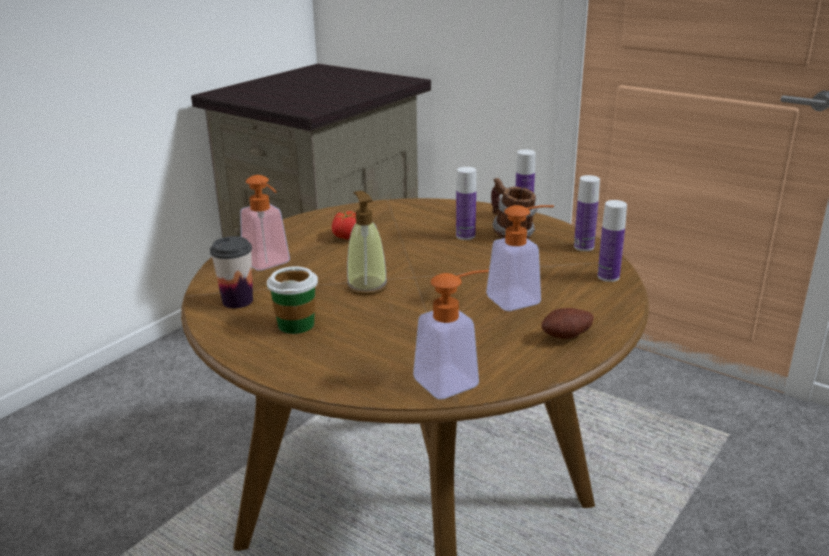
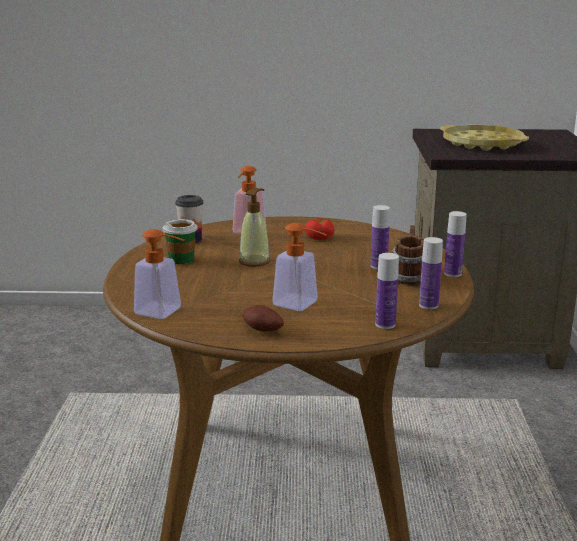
camera: 55 degrees right, 5 degrees down
(303, 93) = (482, 144): none -> yellow tray

